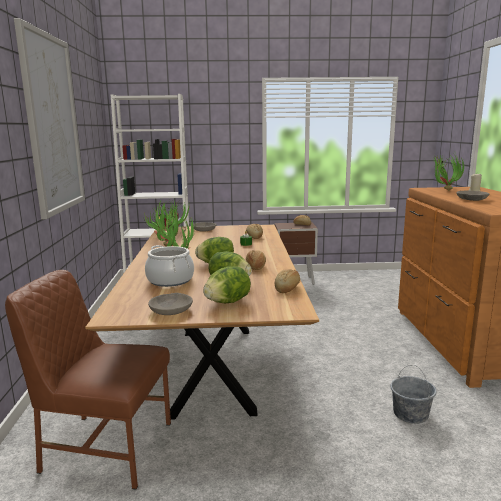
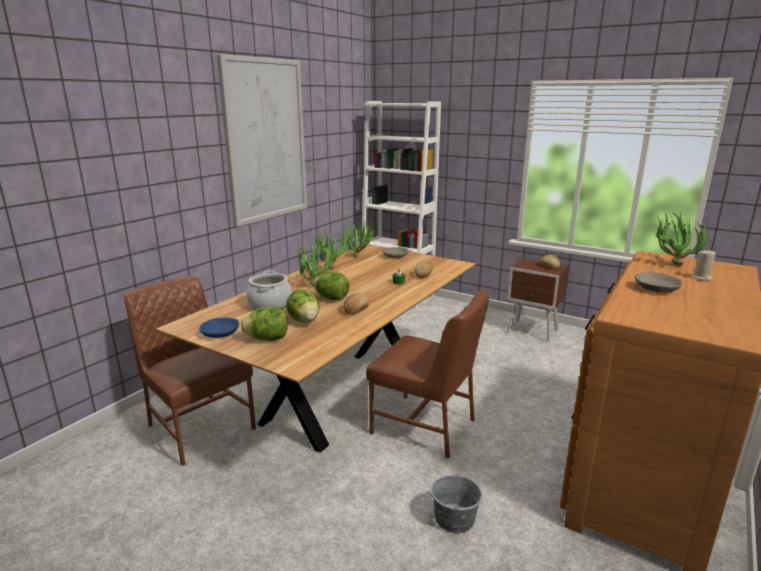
camera: 35 degrees right, 5 degrees up
(171, 310) = (221, 333): grey bowl -> blue bowl
(287, 288) = (335, 341): bread -> none
(309, 364) = (425, 426): none -> brown chair

